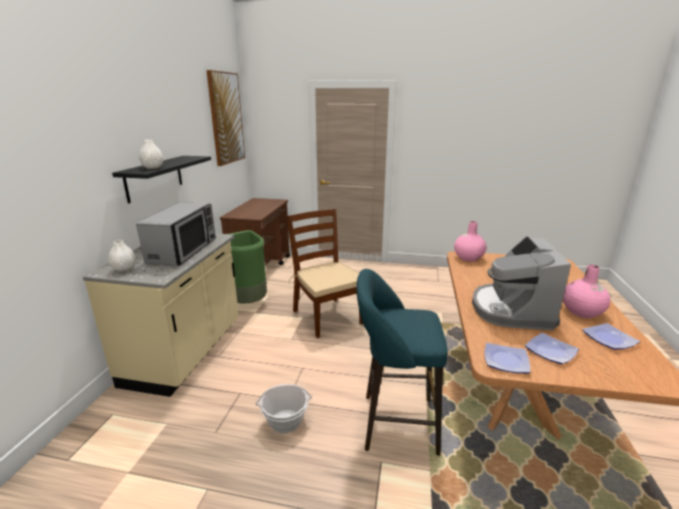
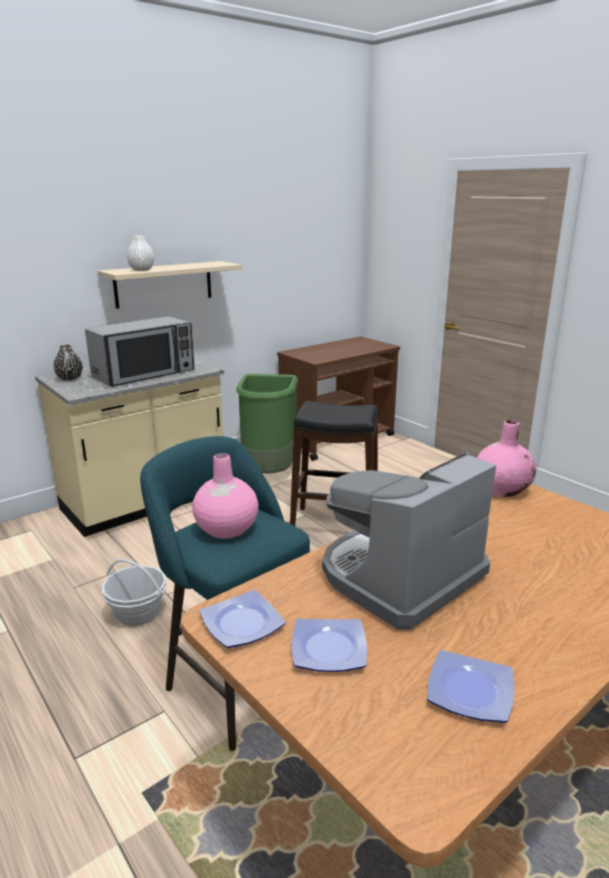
camera: 40 degrees right, 0 degrees up
(124, 269) = (70, 378): white vase -> black vase
(154, 178) = (164, 284): black shelf -> beige shelf
(226, 118) = (320, 216): picture -> none
(326, 316) = (335, 525): brown chair -> black stool
(581, 312) = (520, 636): pink vase -> pink vase (226, 529)

